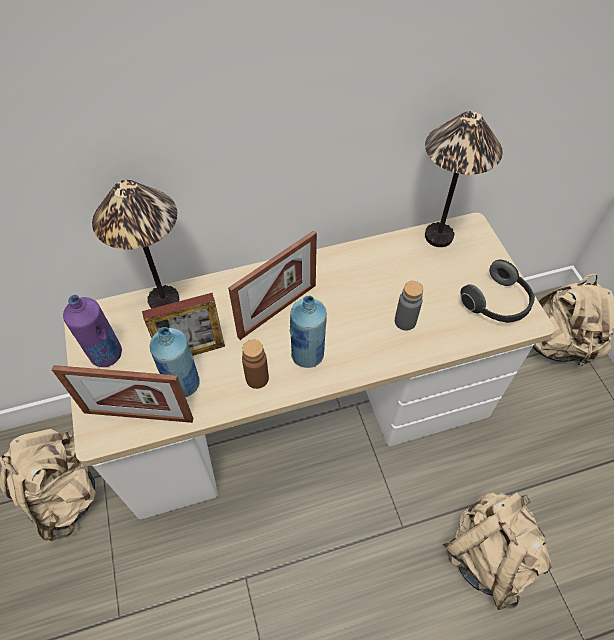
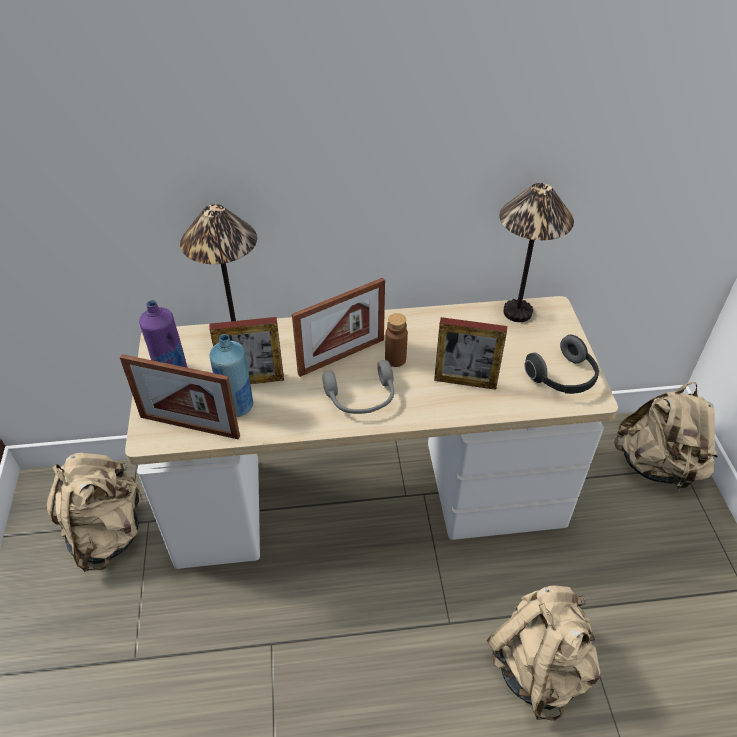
camera: 10 degrees right, 10 degrees down
(257, 378) = (308, 411): brown bottle -> brown bottle (395, 359)
(307, 355) = (361, 398): blue bottle -> grey headphones
(405, 321) = (465, 382): grey bottle -> picture frame

